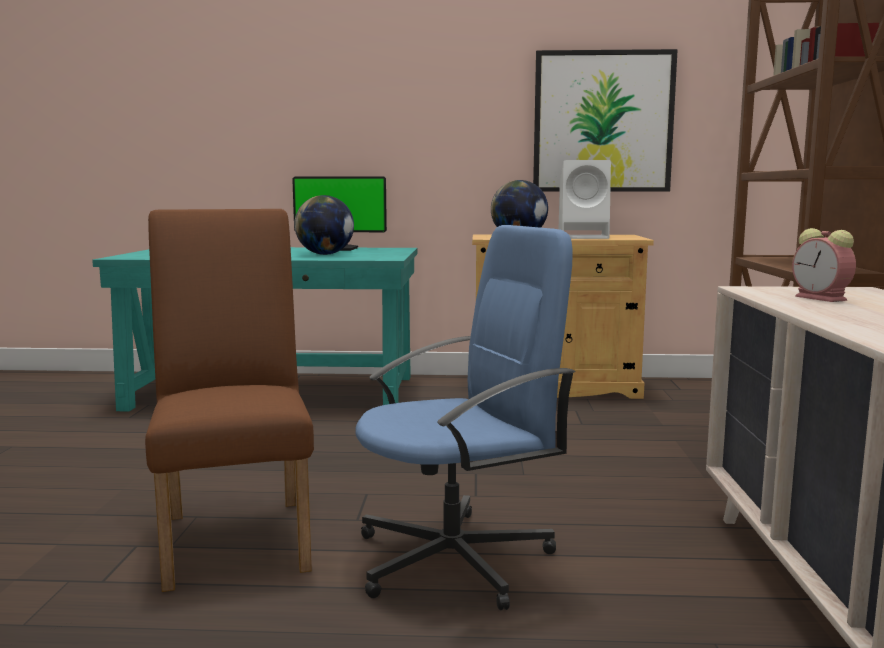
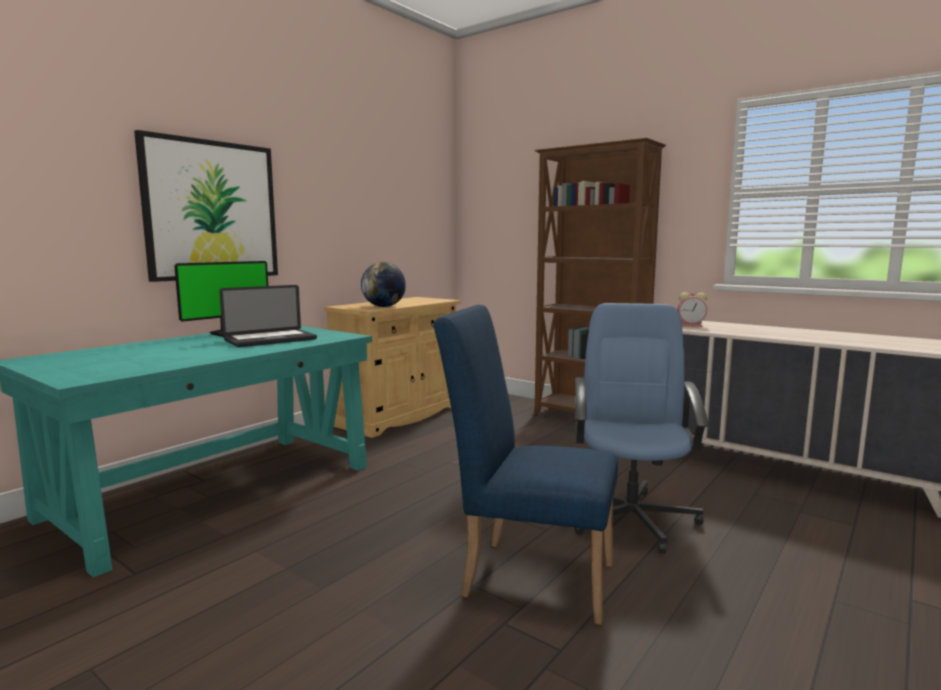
camera: 55 degrees left, 0 degrees up
(238, 534) = (527, 575): brown chair -> blue chair
(325, 254) = (270, 340): globe -> laptop
(584, 237) = (414, 302): white speaker -> none
(603, 122) = (393, 216): picture -> picture (212, 210)

